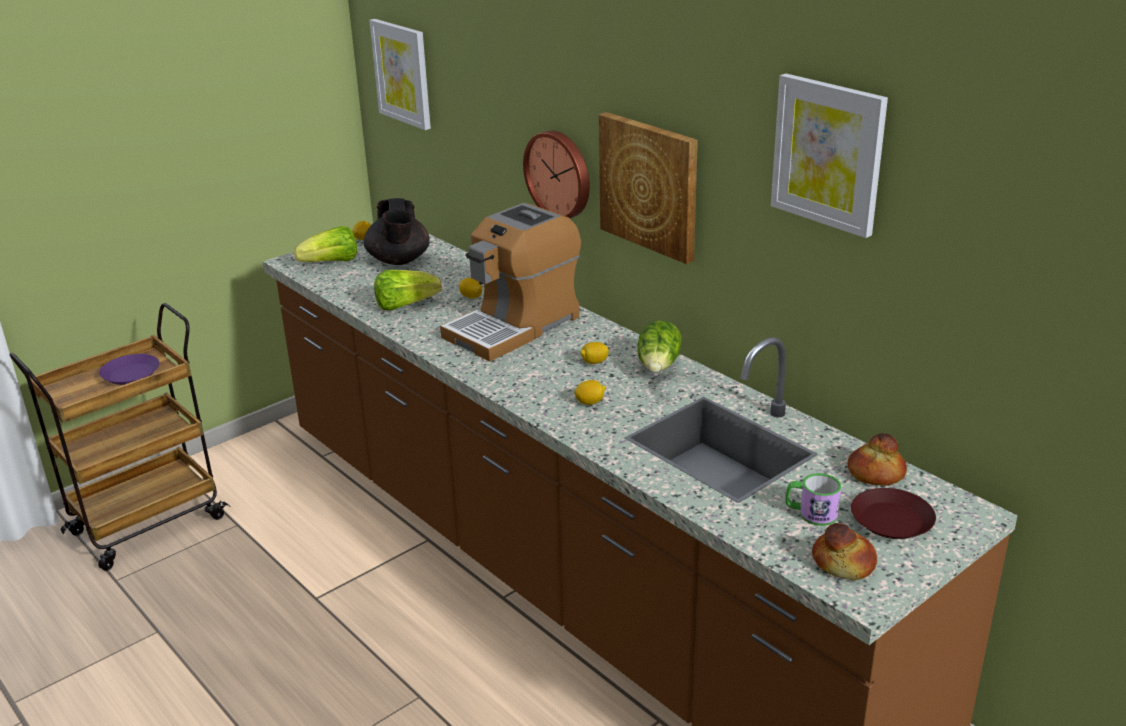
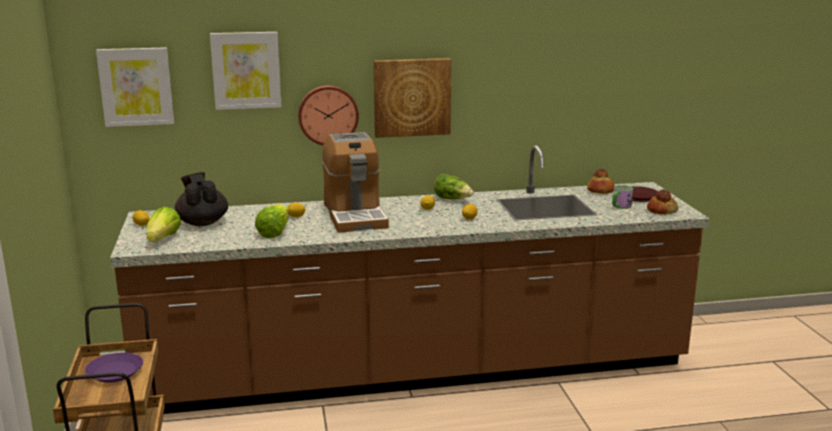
camera: 60 degrees left, 10 degrees down
(399, 261) = (202, 222): black teapot -> black teapot turned 135 degrees counterclockwise
(828, 153) = (537, 42): picture -> picture (246, 70)

